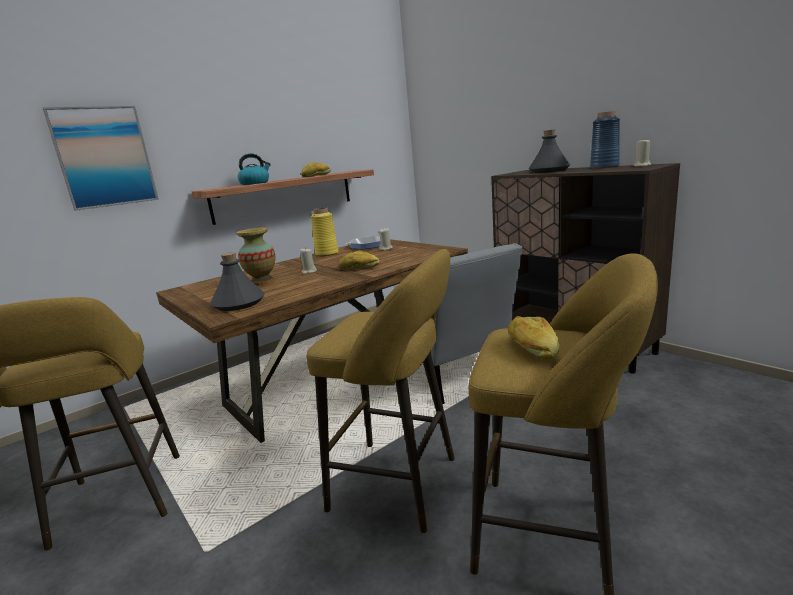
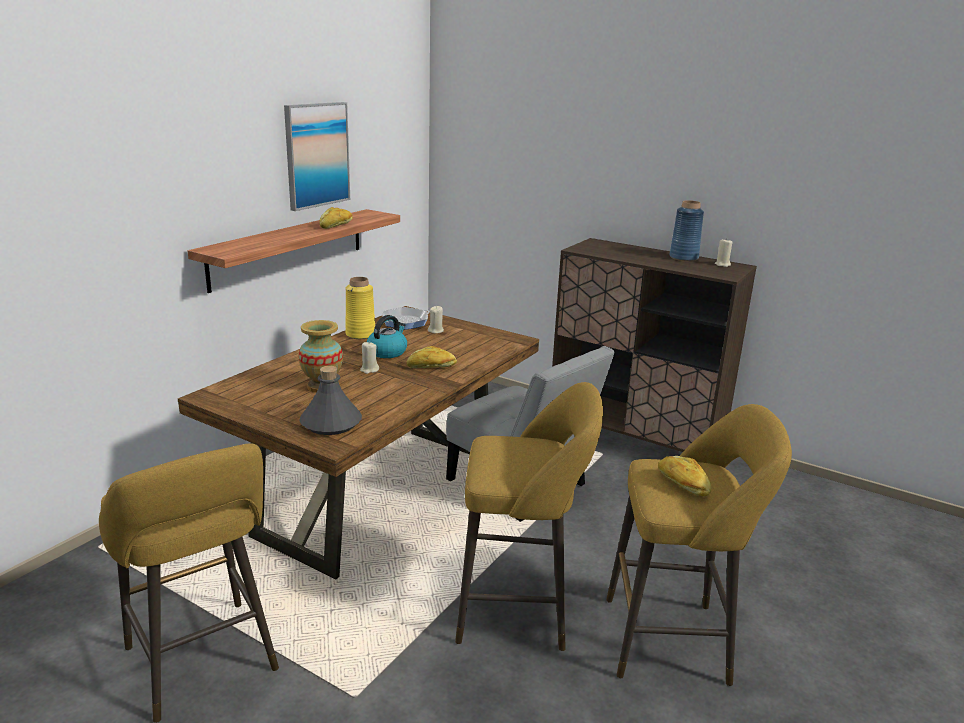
camera: 20 degrees left, 5 degrees up
(104, 157) = (93, 212): picture -> picture (316, 155)
(255, 183) = (268, 239): kettle -> kettle (387, 352)
(549, 171) = (625, 252): grey bottle -> none

